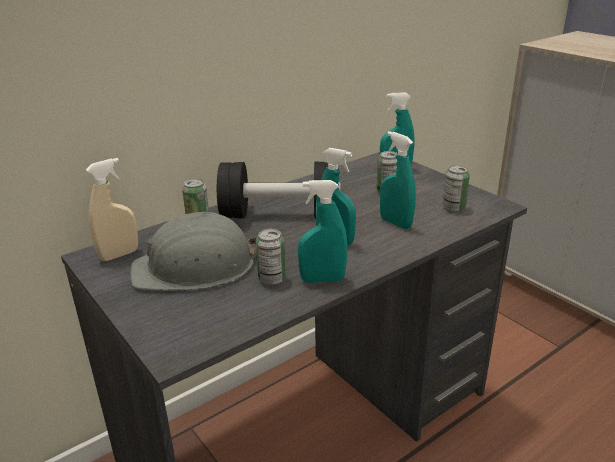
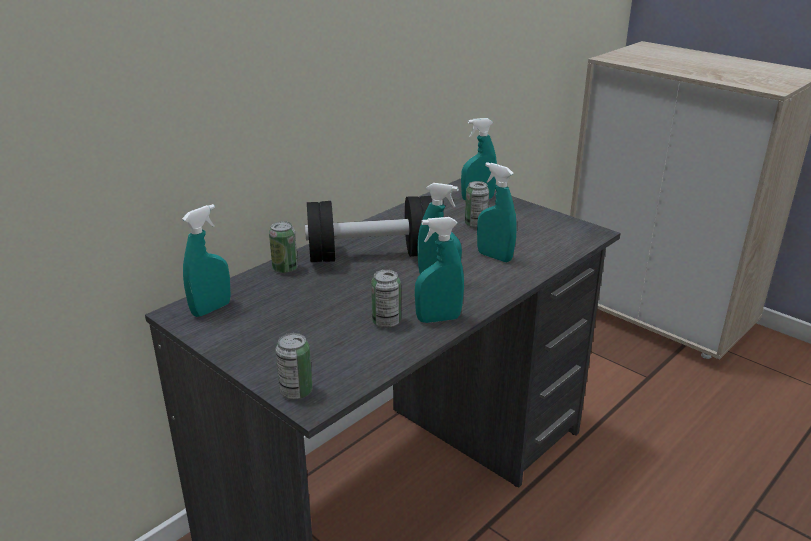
camera: 10 degrees left, 0 degrees up
(119, 255) = (211, 309): beige spray bottle -> turquoise spray bottle
(195, 268) = (301, 316): grey hard hat -> none
(453, 208) = (548, 237): can -> can (296, 391)

